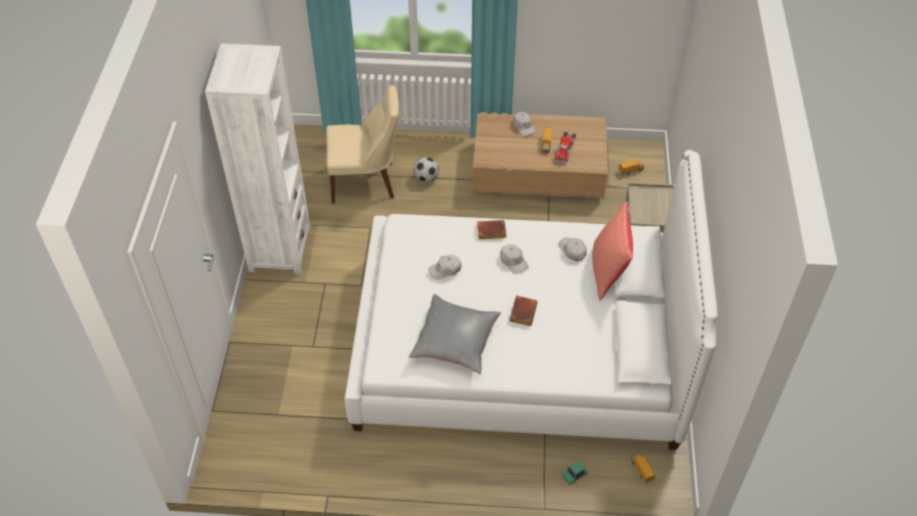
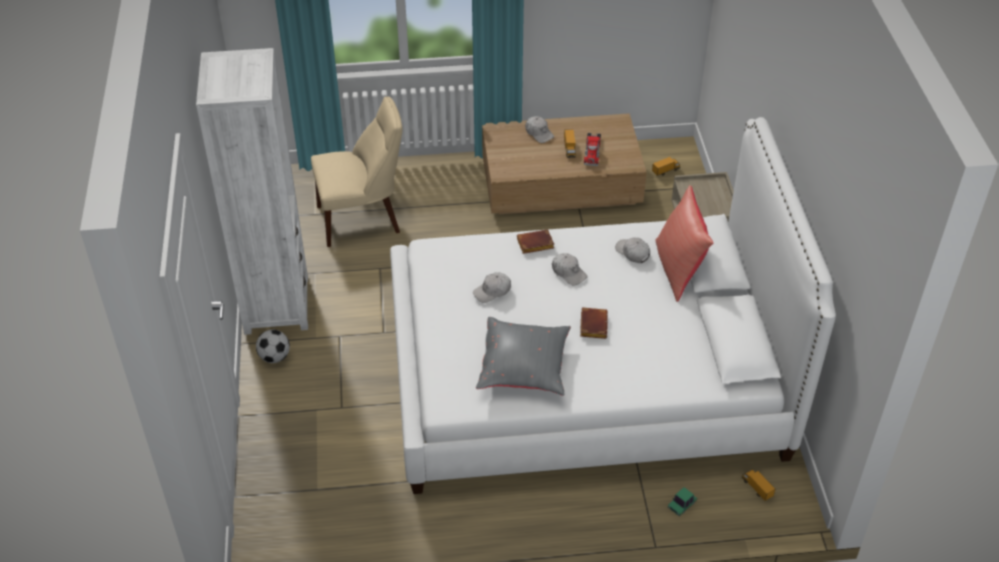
camera: 10 degrees left, 5 degrees down
(426, 178) = (432, 207): football -> football (274, 357)

